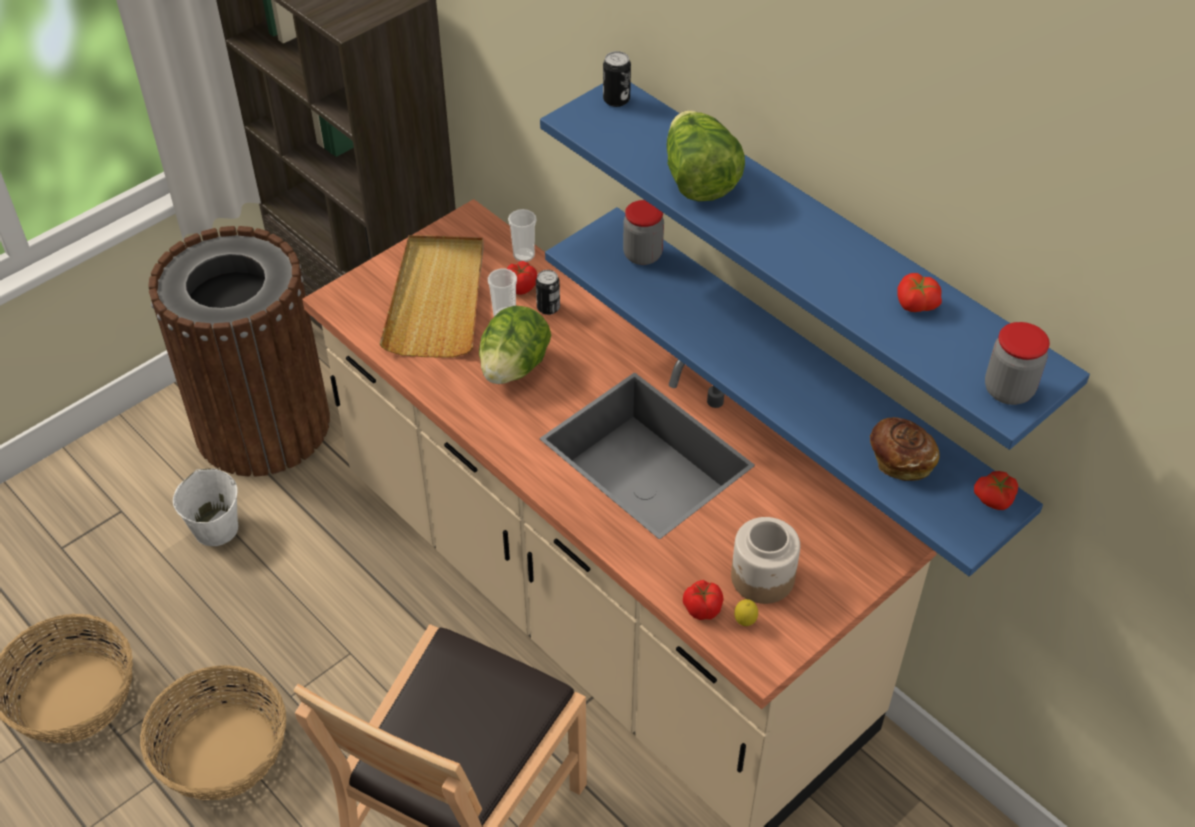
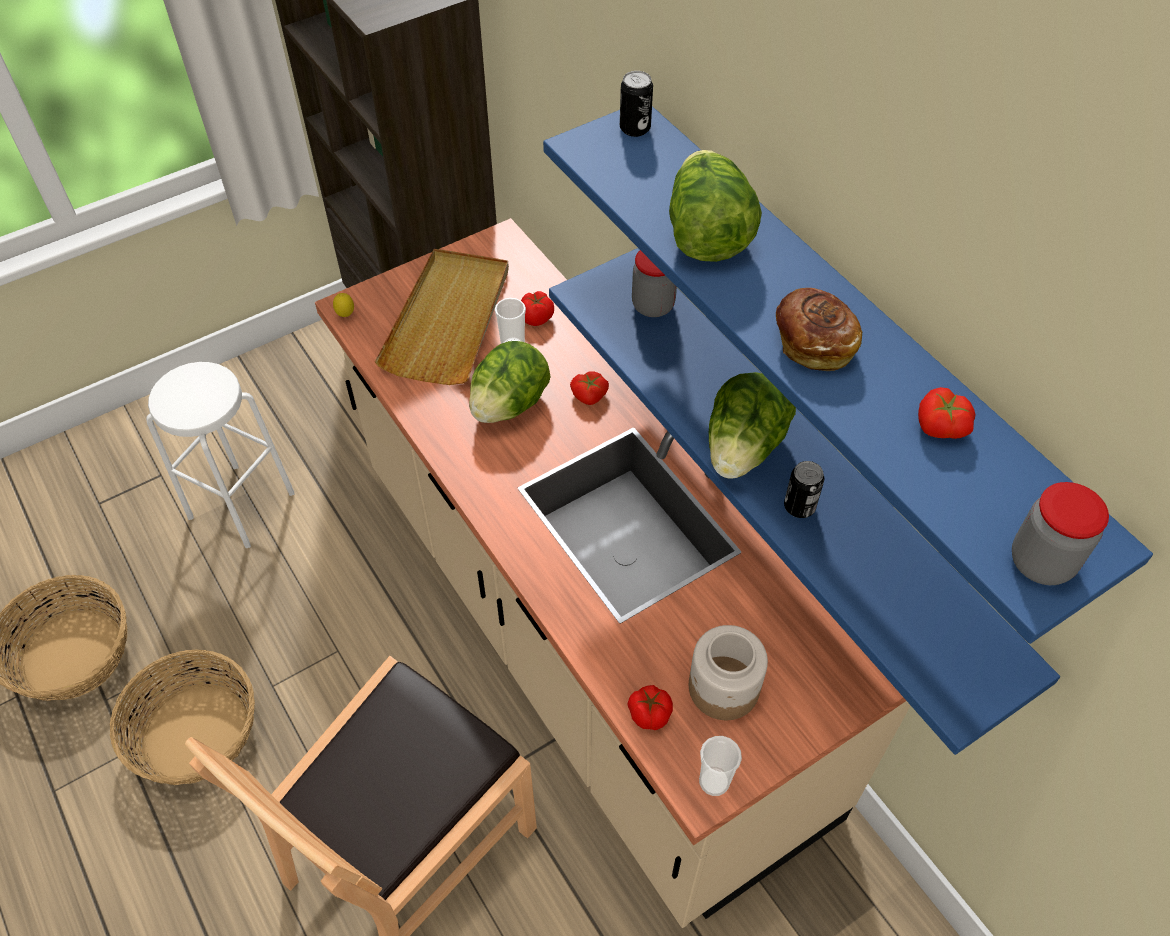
camera: 10 degrees right, 5 degrees up
(216, 528) = (241, 505): white bucket -> white stool
(262, 424) = (307, 408): brown trash can -> none
(524, 255) = (547, 284): cup -> cup (714, 781)
(548, 308) = (559, 344): can -> can (799, 506)
(745, 622) = (693, 739): lemon -> lemon (346, 315)
(748, 364) = (743, 449): none -> lettuce
(900, 459) = (896, 592): bread -> bread (813, 343)
(994, 500) = (1001, 662): tomato -> tomato (589, 396)

